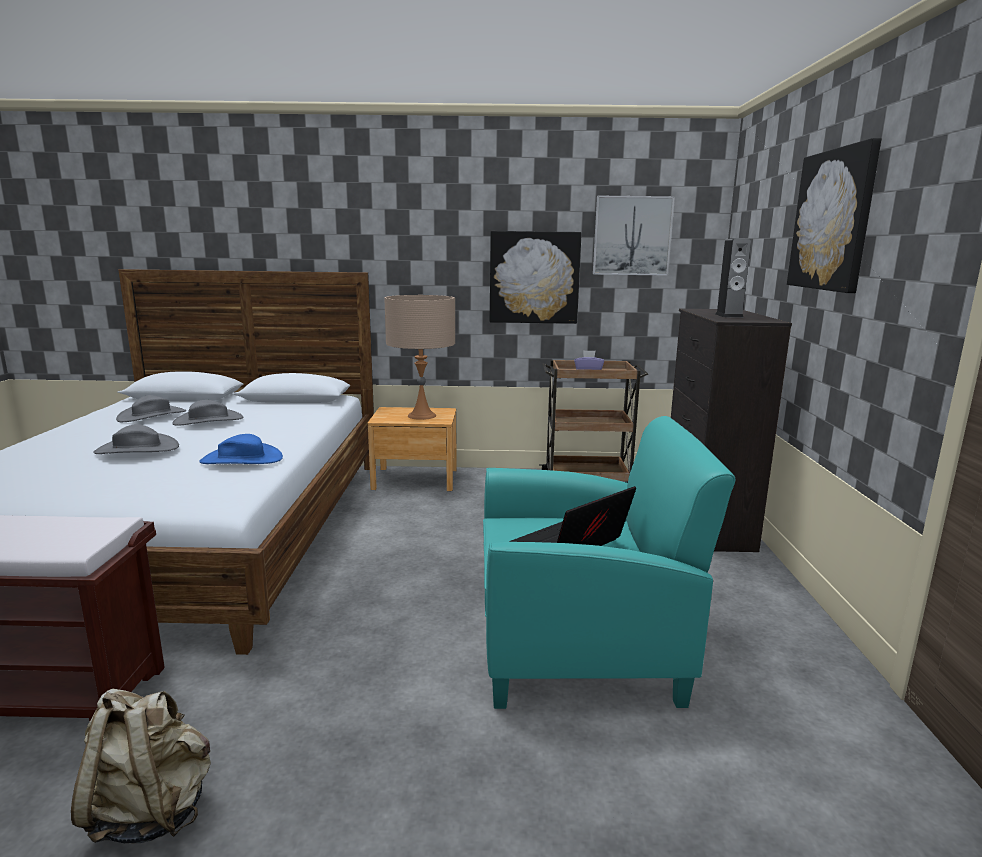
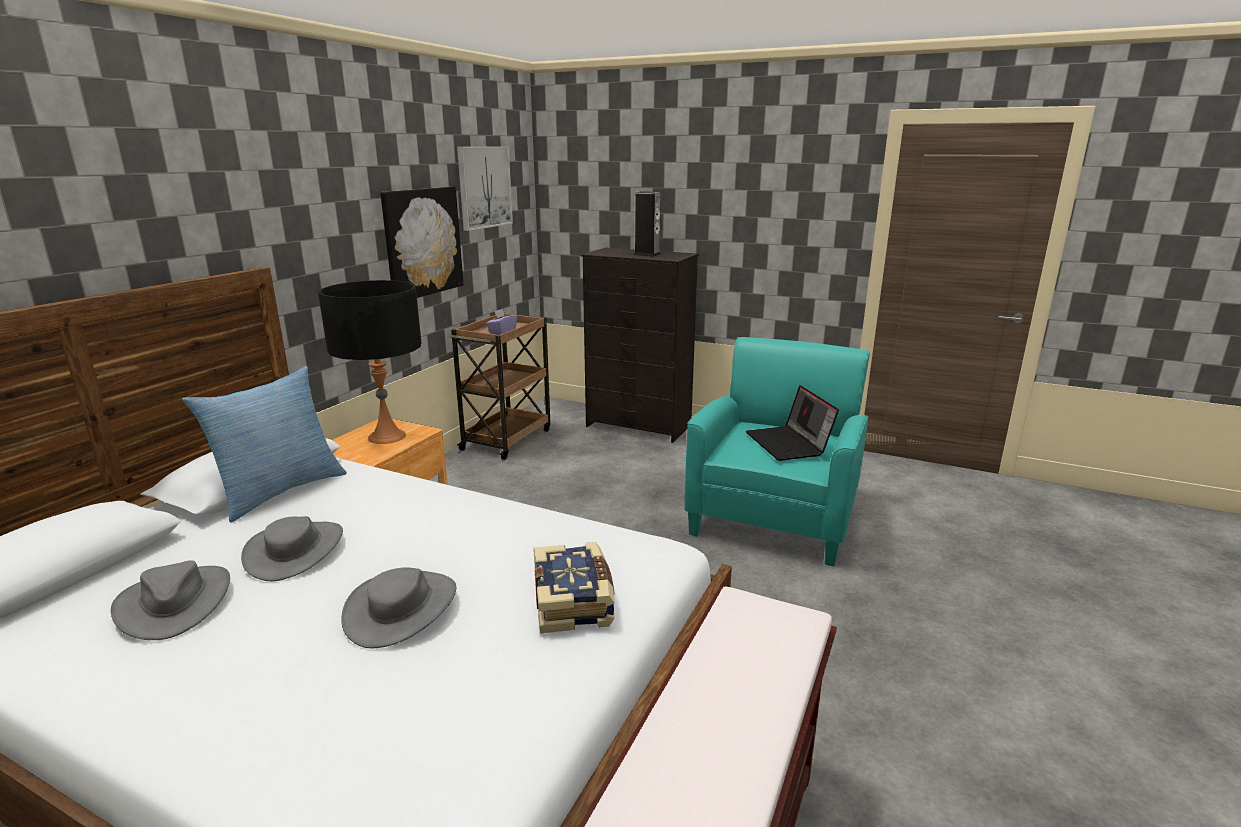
camera: 65 degrees left, 5 degrees up
(142, 485) = (574, 601): none -> book
(152, 810) = (919, 746): beige backpack -> none
(242, 459) = (526, 533): blue hat -> none
(284, 404) = (279, 491): none -> pillow
(422, 415) = (387, 436): beige table lamp -> black table lamp
(833, 220) = (720, 178): picture -> none

